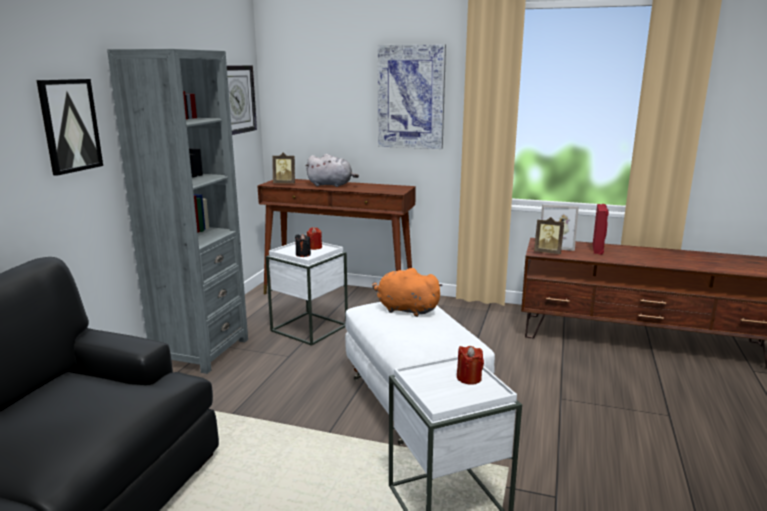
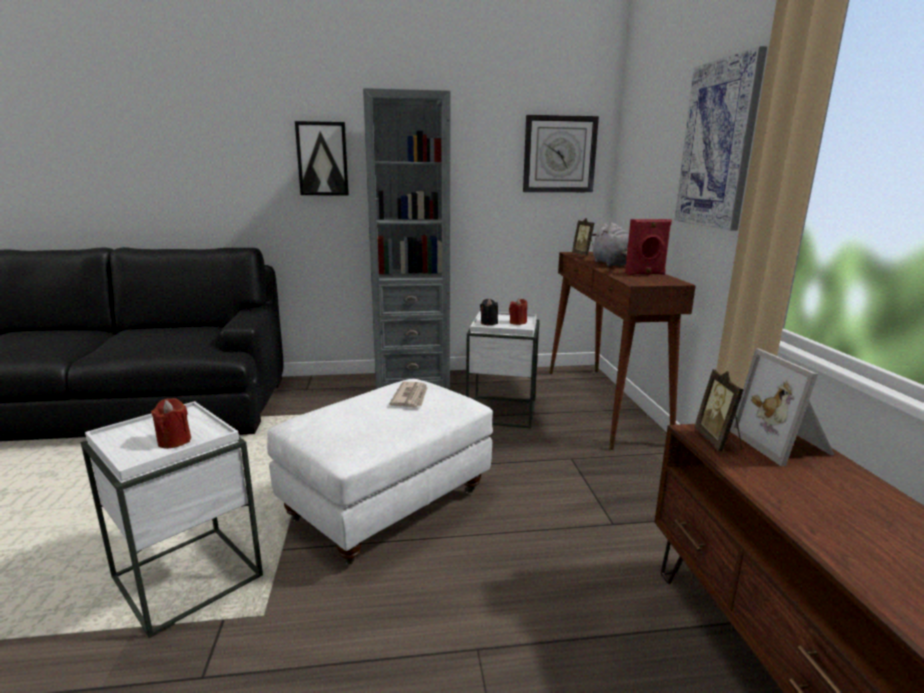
camera: 65 degrees right, 0 degrees up
(405, 309) = (411, 397): orange plush toy -> newspaper
(598, 249) = (842, 493): red speaker -> red speaker (645, 274)

